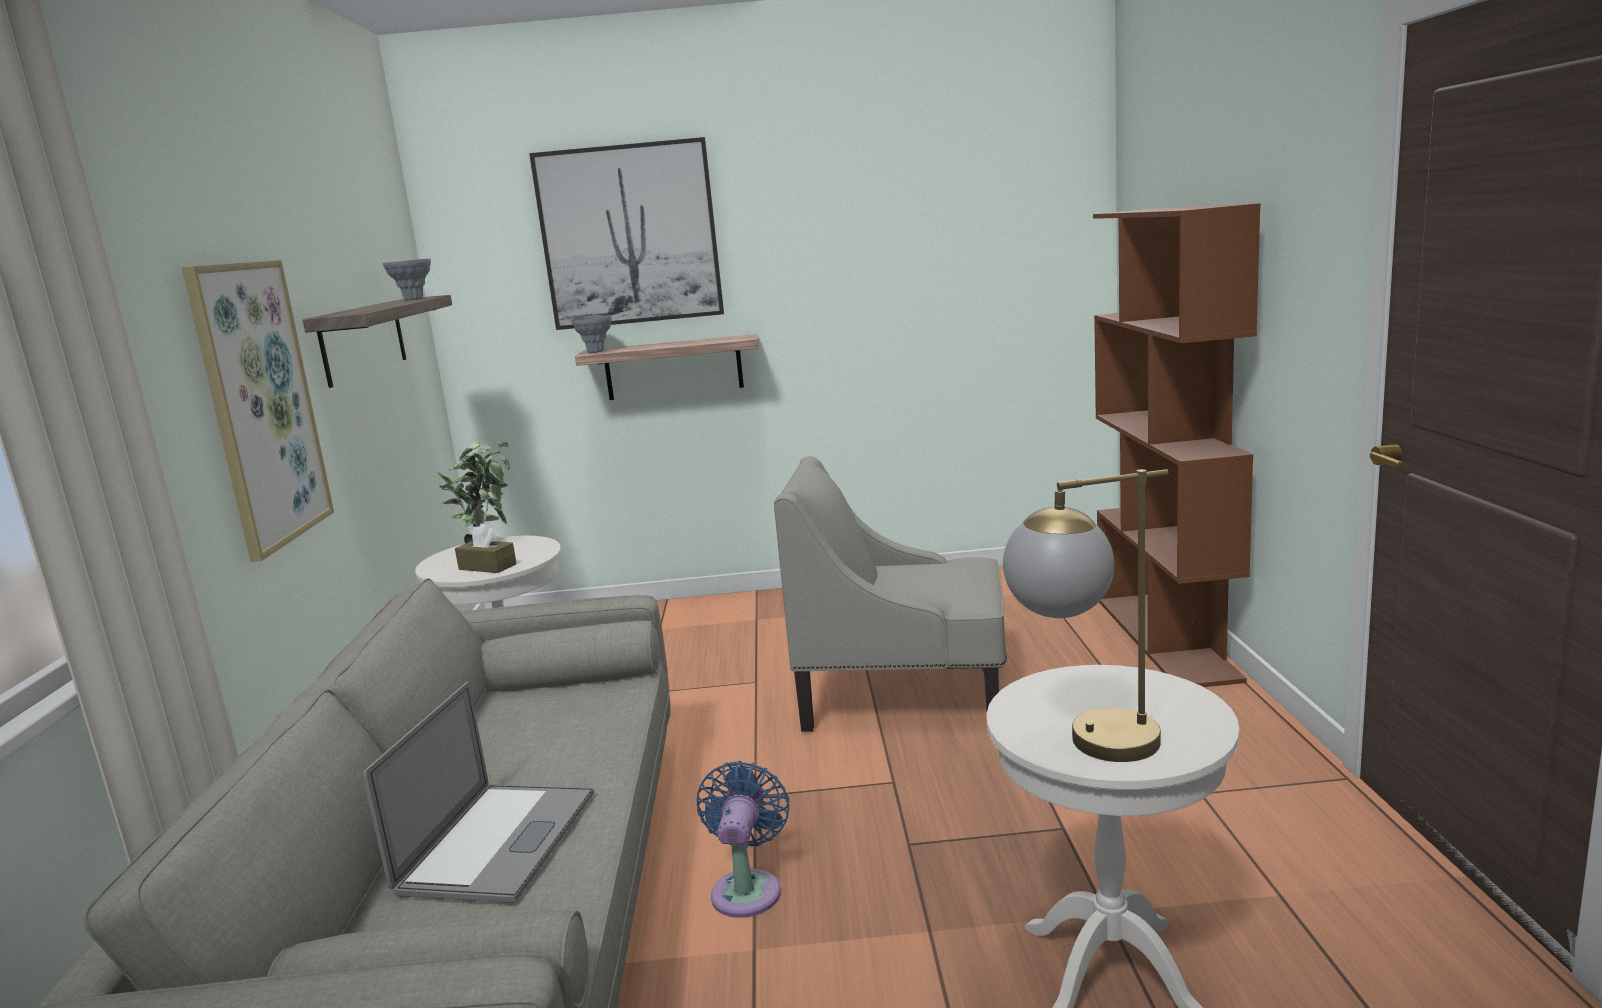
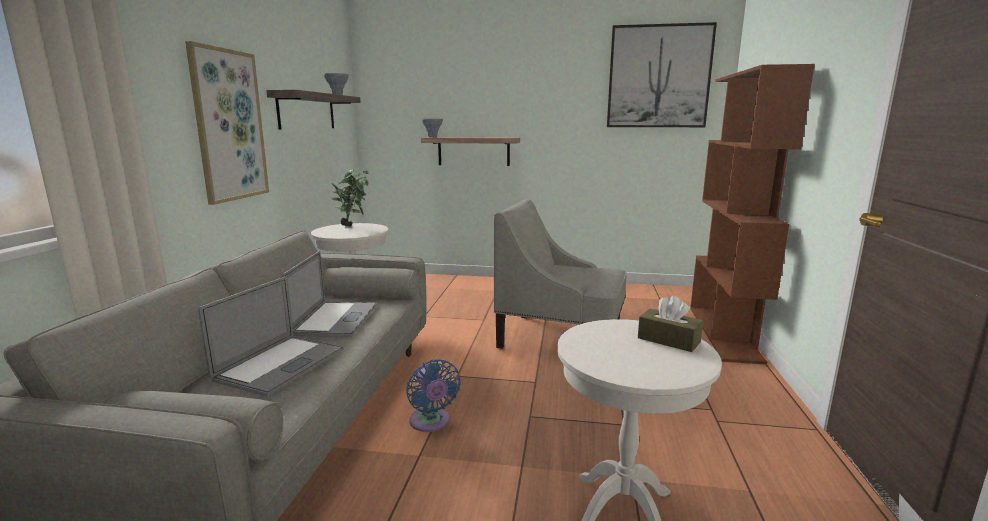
camera: 10 degrees right, 0 degrees up
(487, 567) = (345, 233): brown tissue box -> brown tissue box (668, 340)
(541, 738) = (335, 319): none -> laptop
(629, 235) = (458, 77): picture -> picture (658, 77)
(747, 888) = (431, 422): blue fan -> blue fan turned 135 degrees clockwise
(1085, 746) = (611, 362): table lamp -> none

